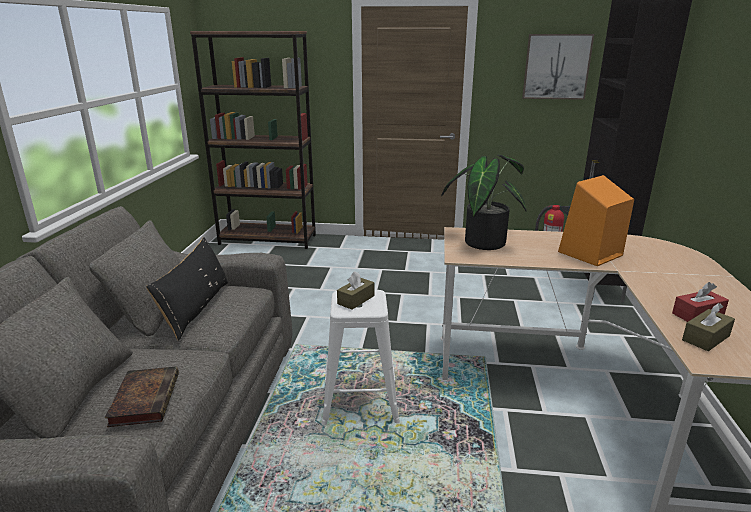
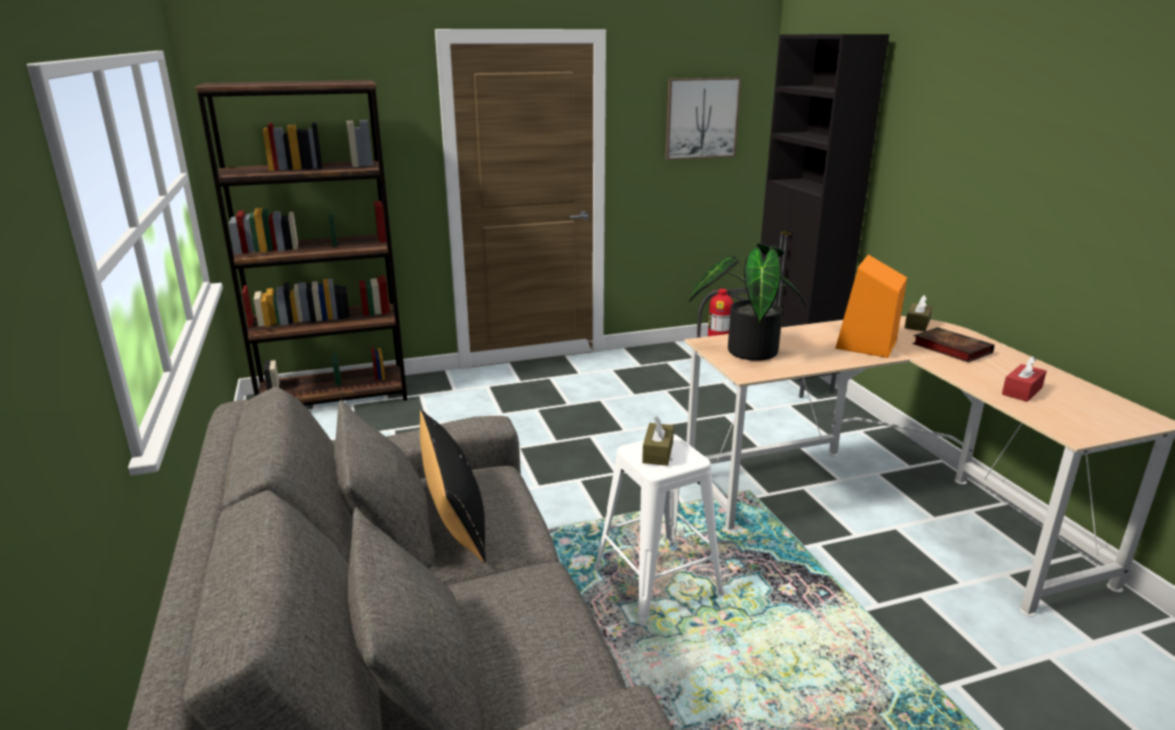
camera: 25 degrees left, 0 degrees up
(145, 398) = (542, 647): book -> book (949, 348)
(705, 338) = (1051, 413): brown tissue box -> brown tissue box (917, 324)

